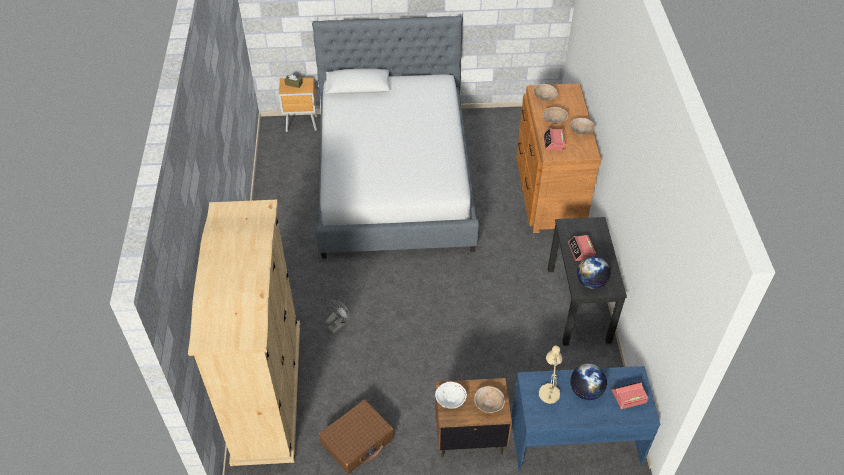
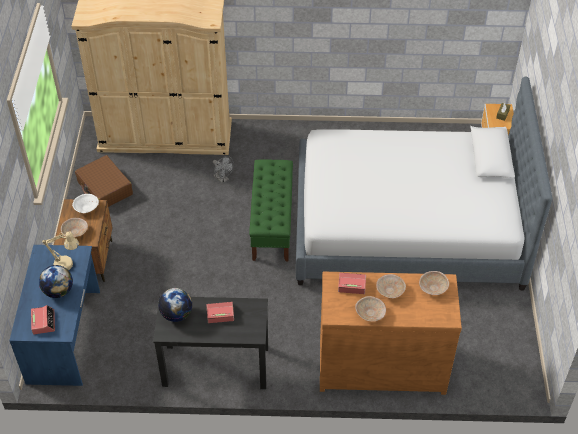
camera: 95 degrees right, 0 degrees up
(400, 276) = (272, 224): none -> green bench

